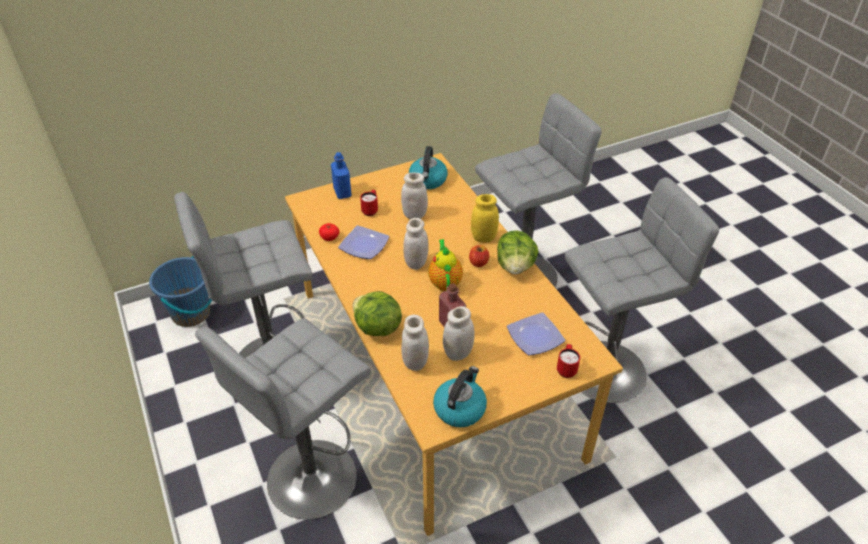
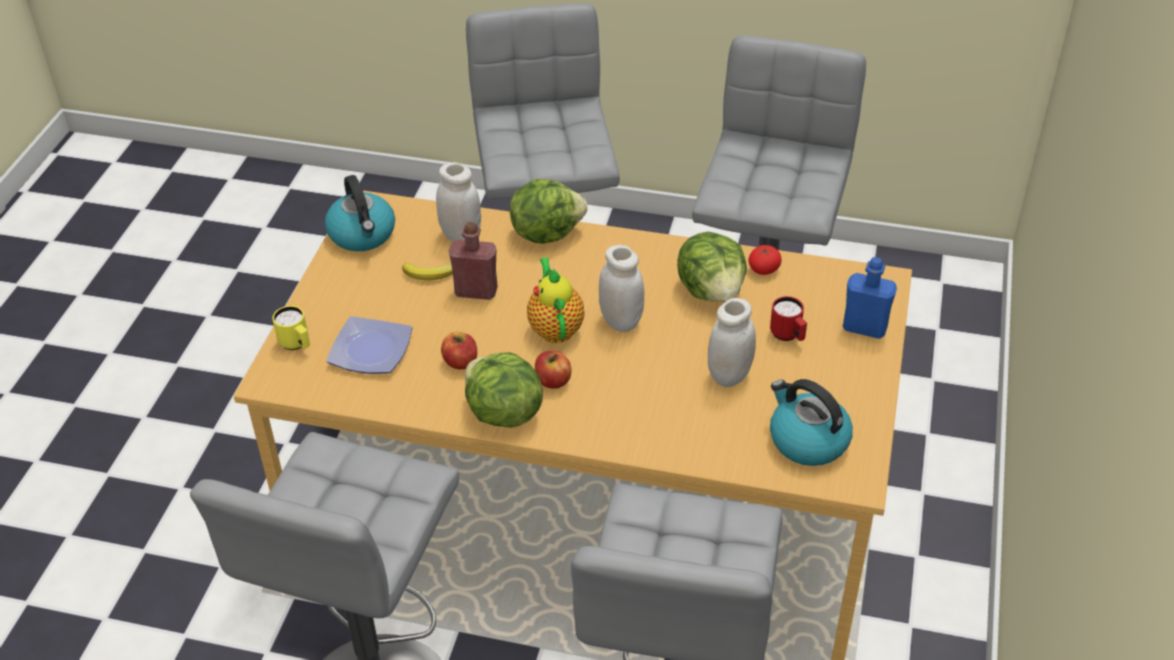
camera: 130 degrees right, 0 degrees up
(191, 313) = (931, 316): blue bucket -> none
(363, 245) = (712, 290): plate -> lettuce
(445, 281) = (555, 328): teapot -> teapot turned 135 degrees counterclockwise
(458, 353) = (431, 273): white jar -> banana
(483, 238) = (597, 419): yellow jar -> none
(503, 299) = (460, 362): none -> apple
(566, 369) = (297, 345): red mug -> yellow mug

